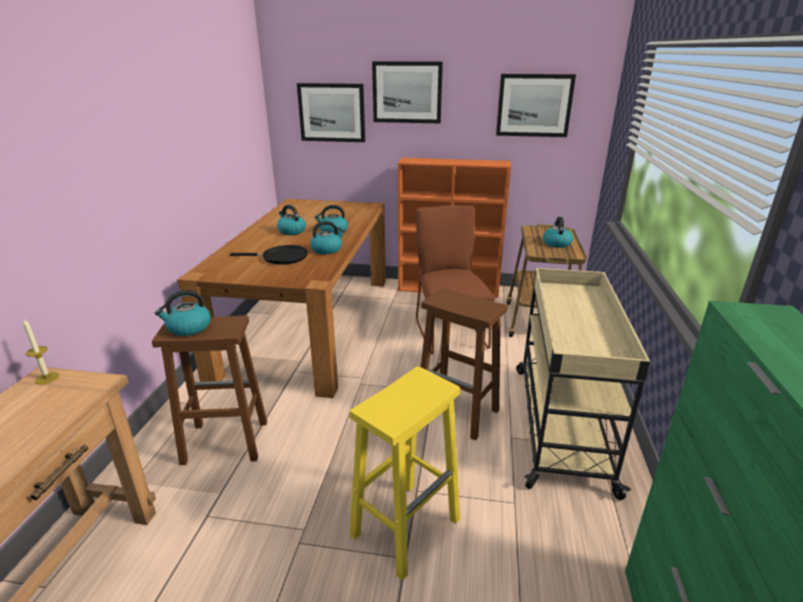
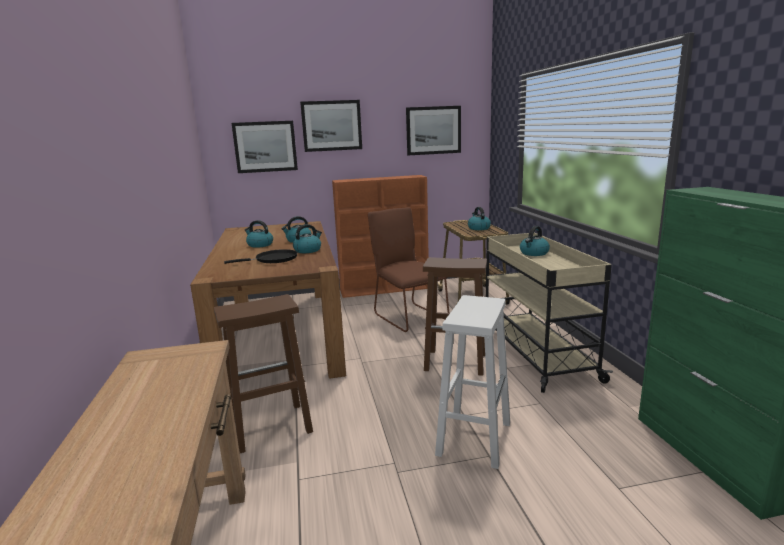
camera: 20 degrees left, 10 degrees down
(47, 378) = (149, 355): candle -> none
(188, 328) = (243, 308): kettle -> kettle (534, 253)
(406, 526) = (474, 437): yellow stool -> white stool

